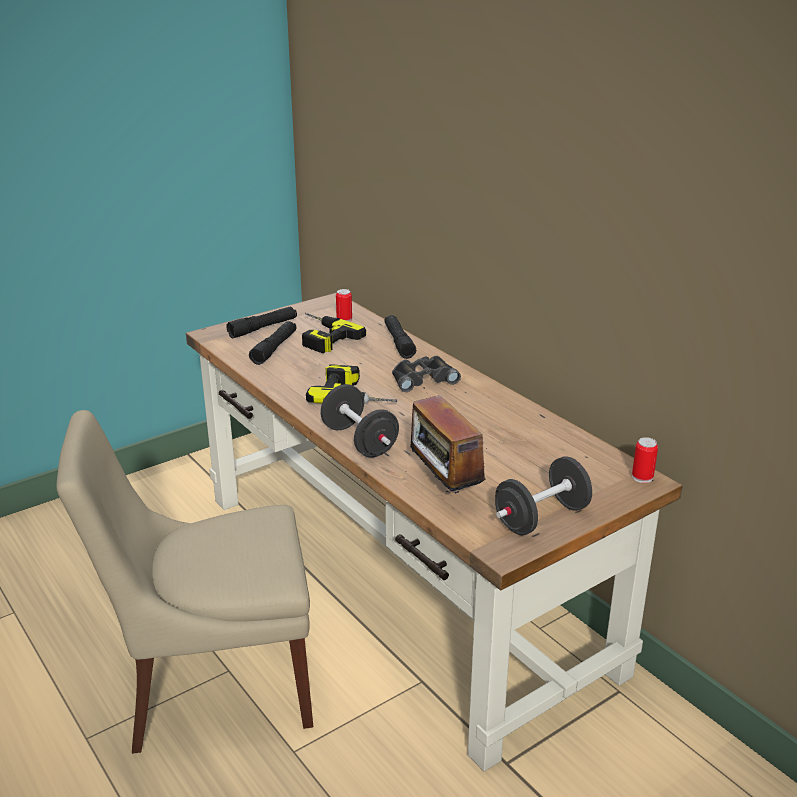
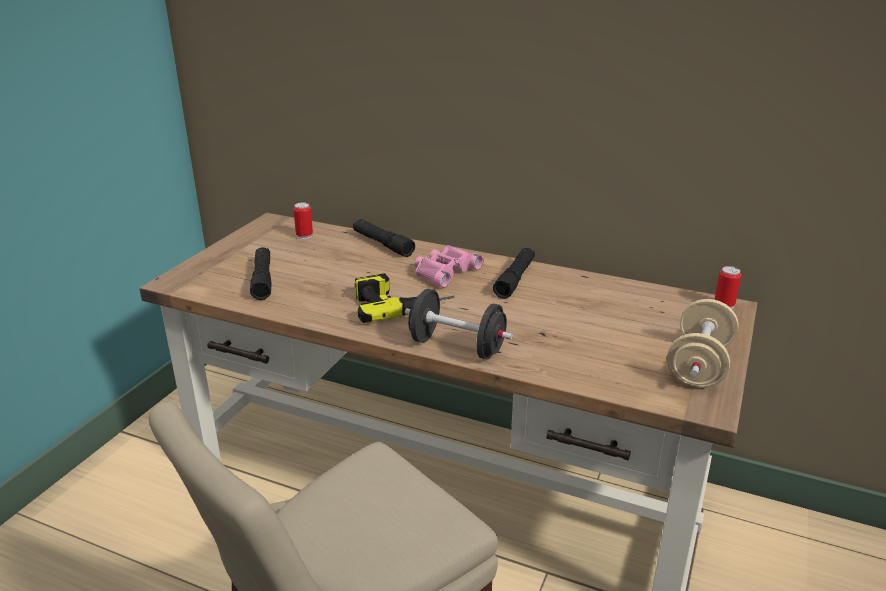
camera: 30 degrees left, 0 degrees up
(263, 328) = (227, 263): black flashlight -> black flashlight (515, 279)
(320, 336) = (298, 257): power drill -> none
(422, 379) = (444, 271): black binoculars -> pink binoculars
(444, 489) = (589, 367): radio -> none
(541, 518) = (698, 366): black dumbbell -> beige dumbbell

